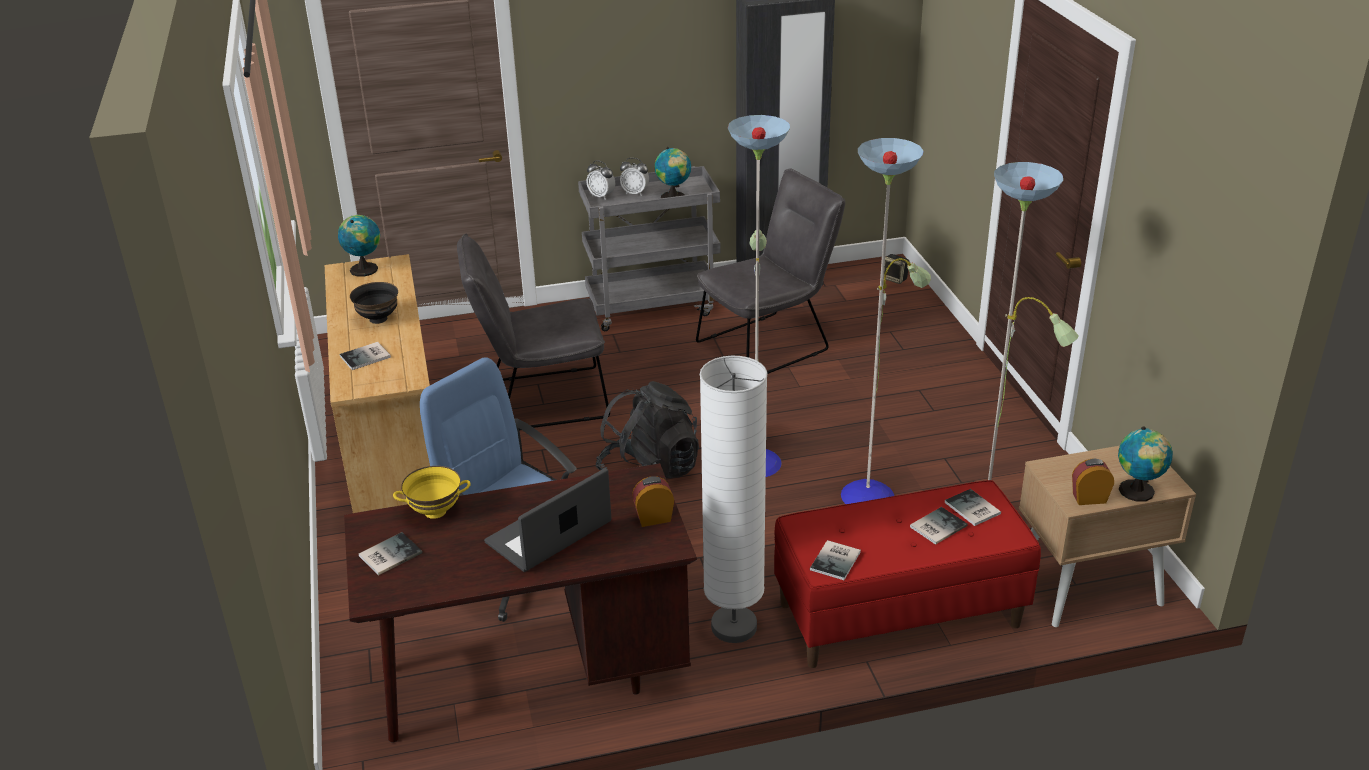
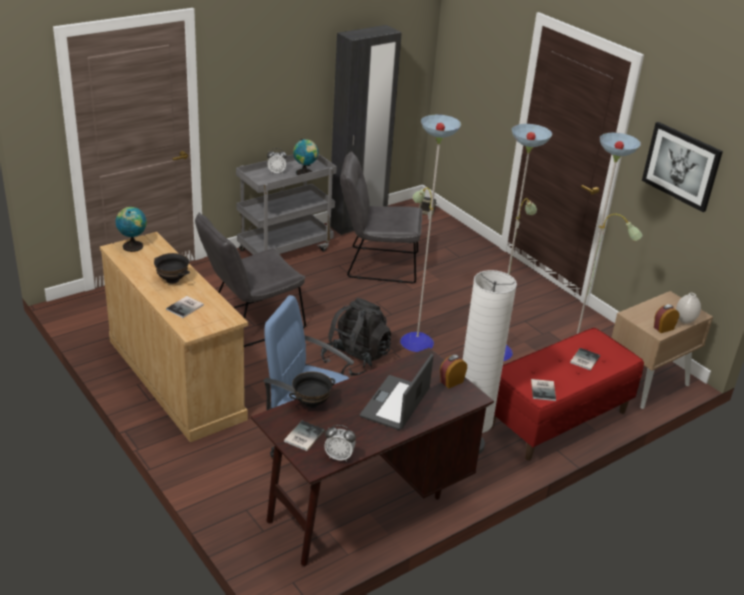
camera: 25 degrees left, 0 degrees up
(435, 512) = (311, 403): yellow bowl -> black bowl
(601, 196) = (255, 176): alarm clock -> alarm clock (339, 456)
(769, 344) = (376, 264): grey chair -> grey chair turned 120 degrees counterclockwise
(972, 509) = (596, 346): book -> none
(1138, 492) = (685, 321): globe -> white vase
(1174, 231) = (681, 166): none -> picture

